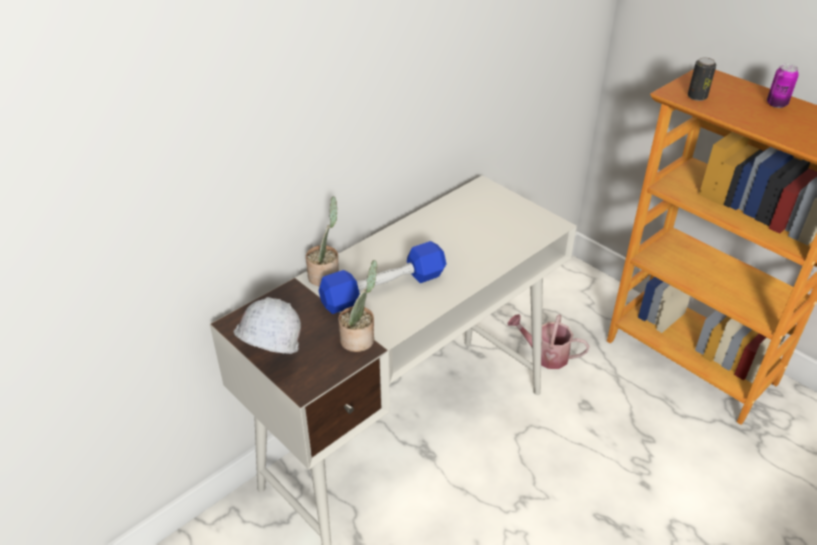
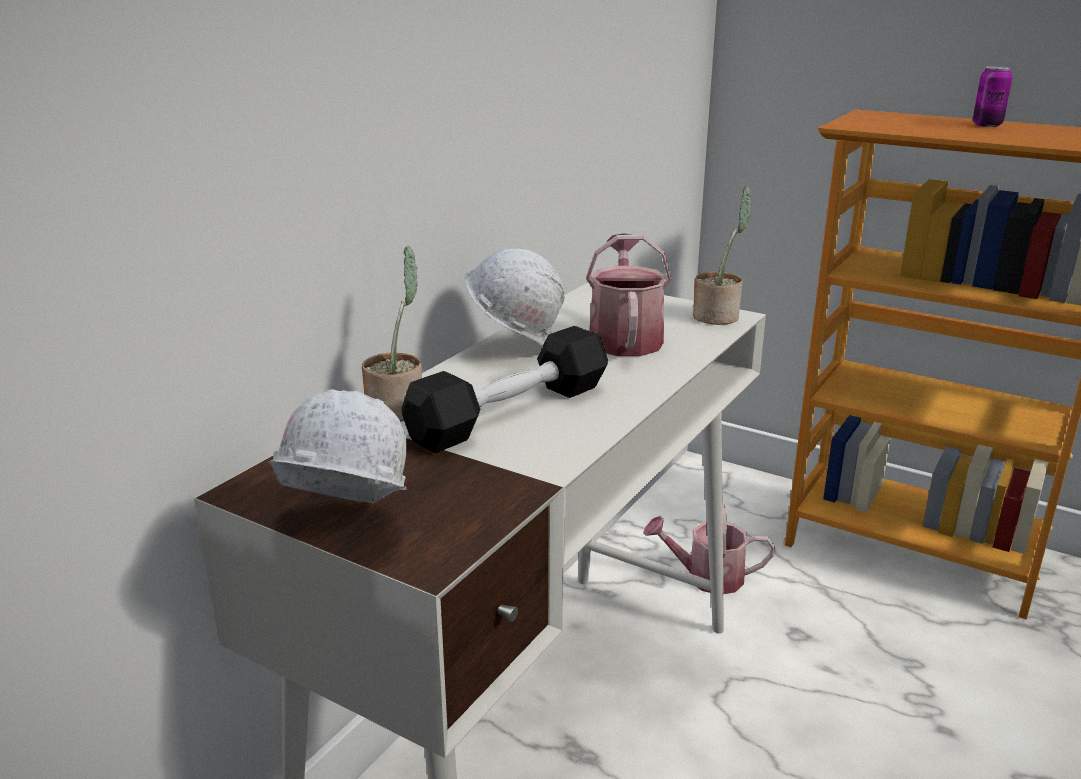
camera: 15 degrees left, 15 degrees down
(360, 339) = (503, 479): potted plant -> potted plant (718, 316)
(383, 289) = (510, 412): blue dumbbell -> black dumbbell
(408, 235) = (515, 348): none -> white hard hat
(476, 235) = (625, 337): none -> watering can
(697, 97) = (882, 126): can -> none

